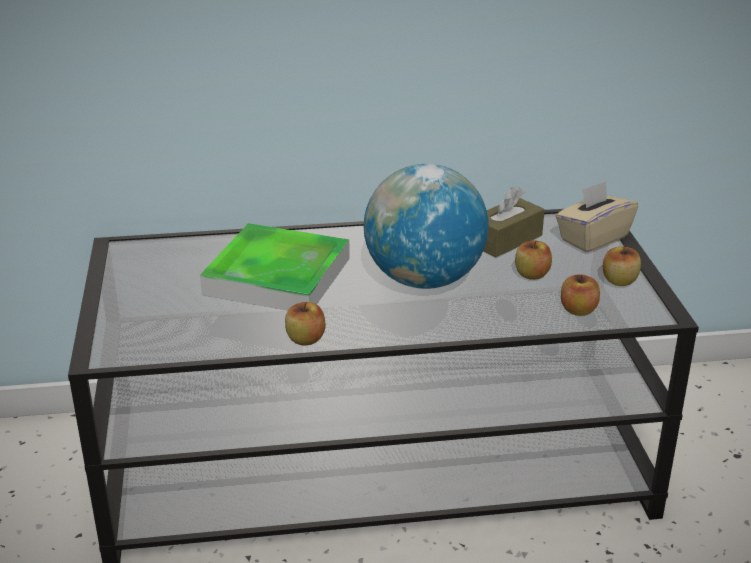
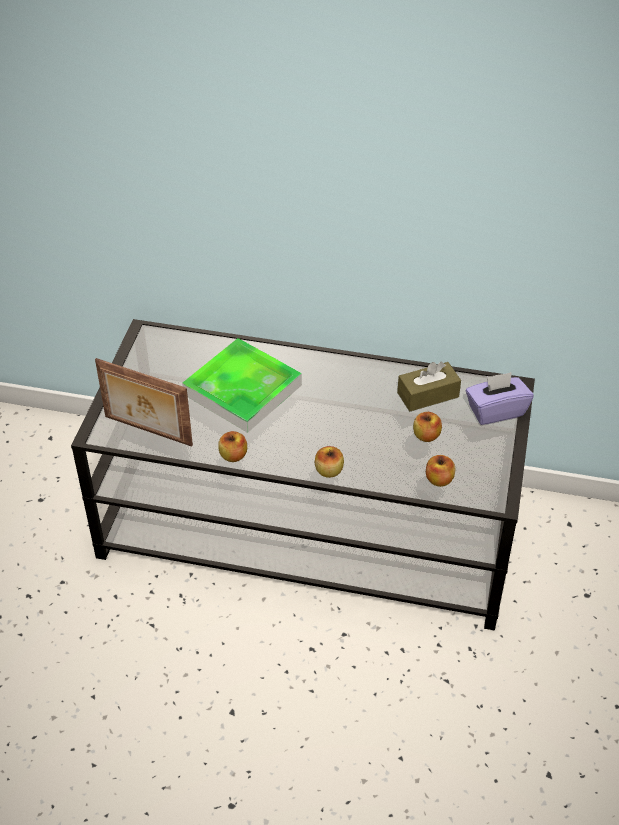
camera: 20 degrees right, 15 degrees up
(172, 340) = (147, 432): none -> picture frame
(424, 279) = (344, 420): globe -> none
(593, 238) = (496, 411): beige tissue box -> purple tissue box
(619, 281) = (487, 460): apple -> apple (329, 471)

